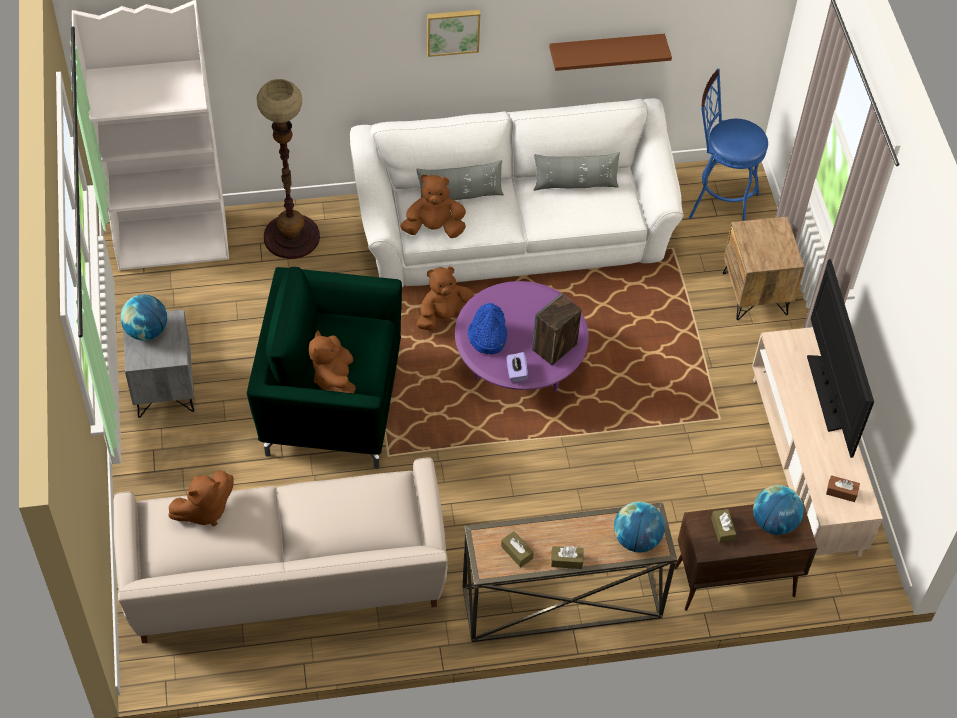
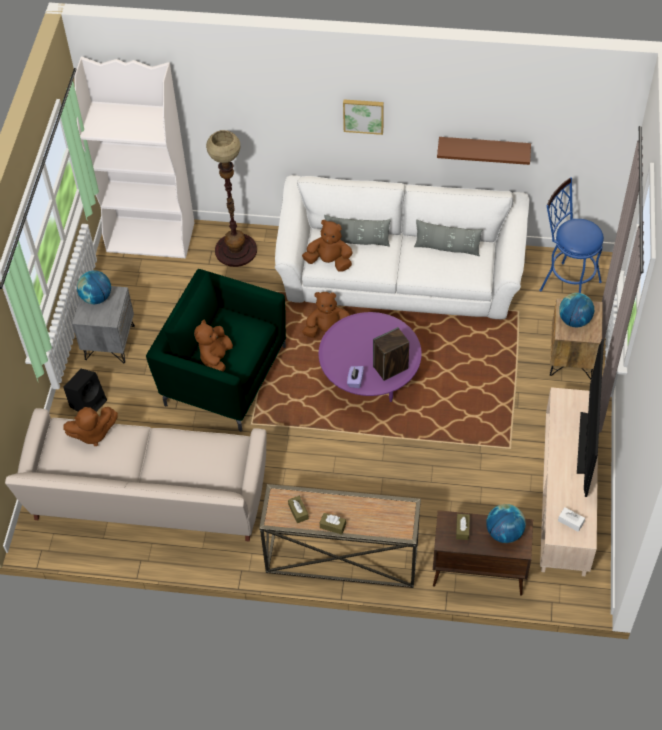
camera: 20 degrees right, 0 degrees up
(163, 473) = (88, 402): none -> black speaker
(487, 336) = (343, 349): blue hat -> none
(636, 539) = (391, 522): globe -> globe (574, 320)
(841, 492) = (570, 521): brown tissue box -> white tissue box

